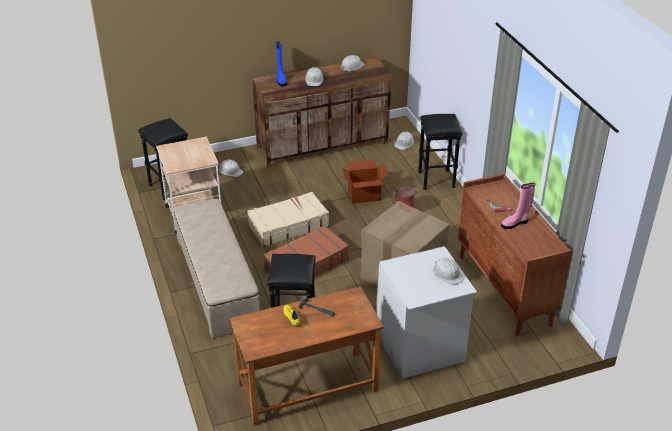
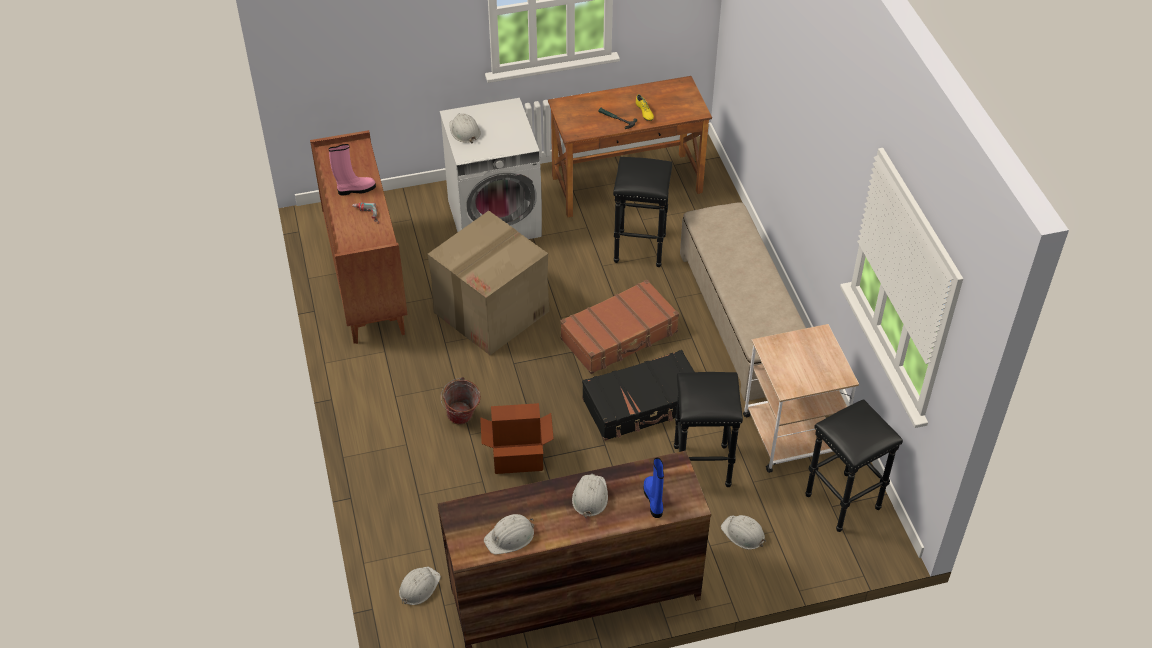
camera: 175 degrees left, 10 degrees up
(288, 226) = (644, 404): beige suitcase -> black suitcase
(437, 179) = (387, 488): black stool -> black stool (700, 467)

